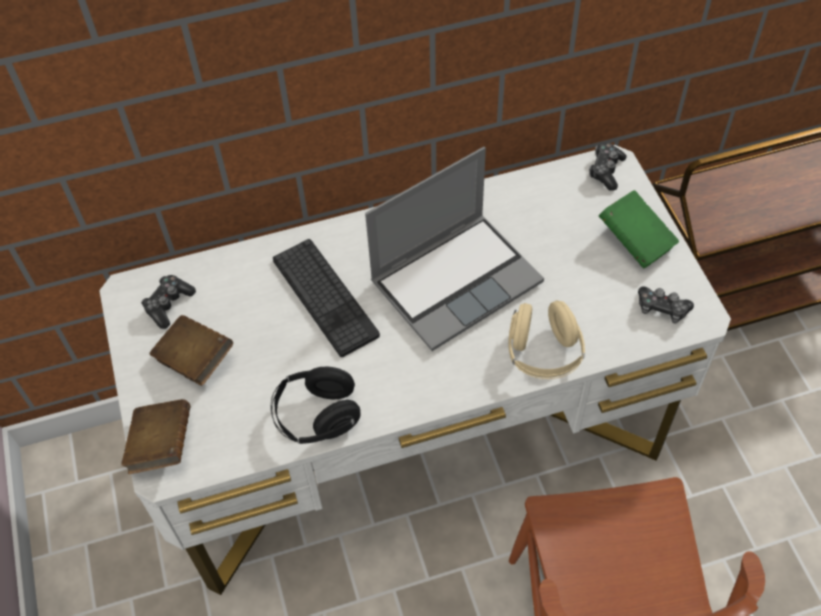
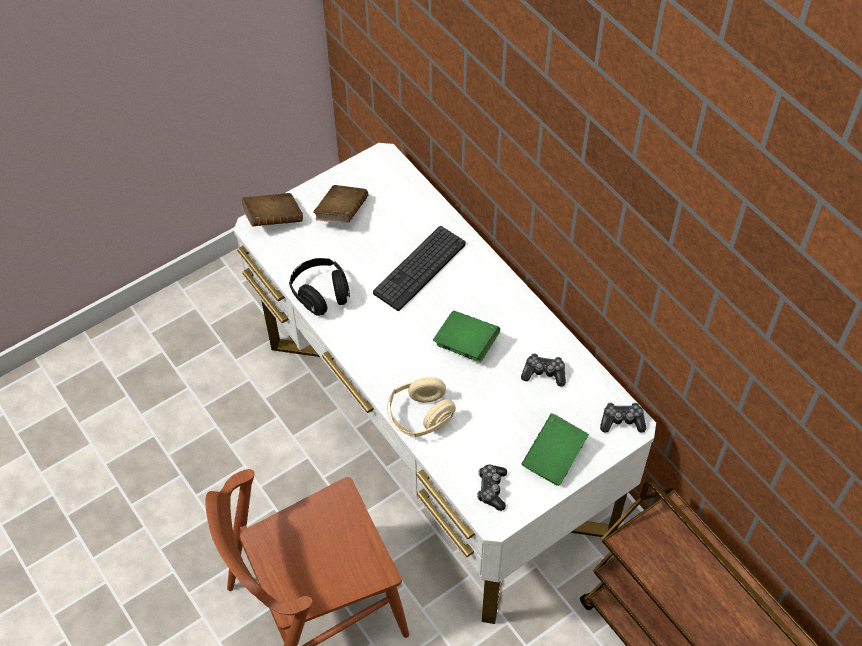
camera: 70 degrees right, 0 degrees up
(168, 304) = (380, 183): game controller -> game controller (544, 373)
(456, 280) = (466, 344): laptop -> green book

